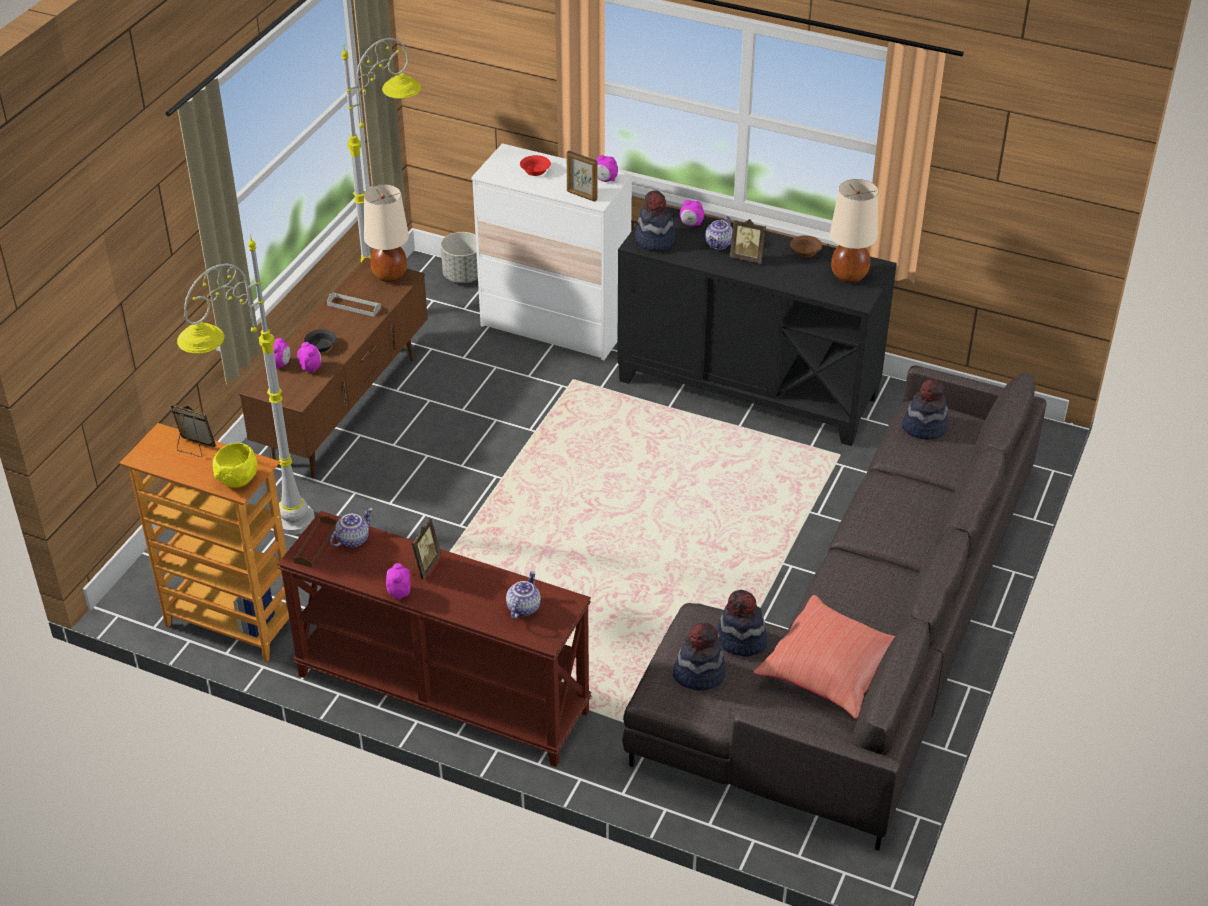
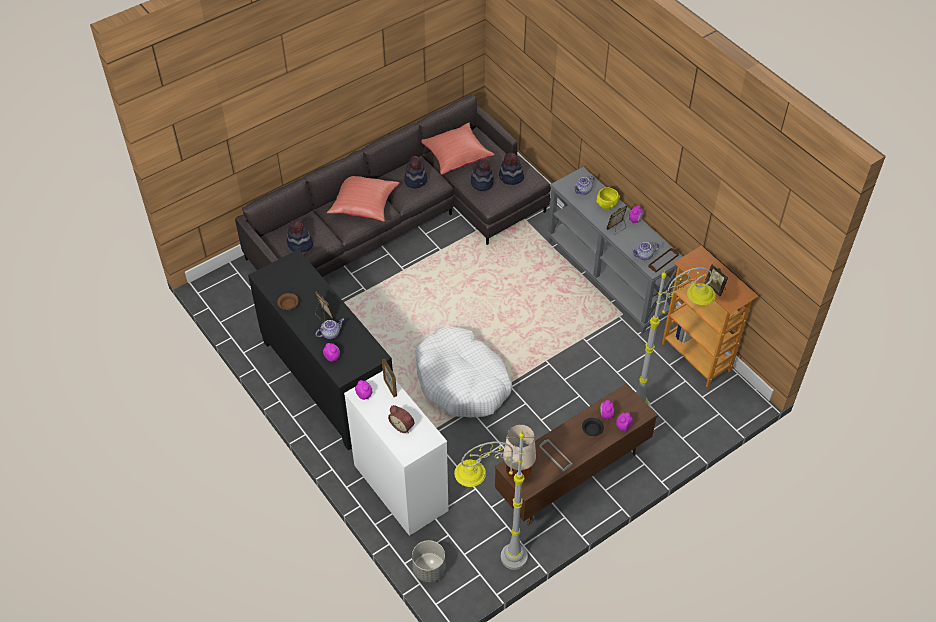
camera: 150 degrees left, 10 degrees up
(238, 479) = (699, 260): yellow bowl -> yellow bowl (606, 205)
(440, 694) = (609, 277): brown console table -> grey console table
(534, 171) = (402, 425): red bowl -> alarm clock
(569, 456) = (462, 381): none -> white dog bed
(654, 240) = (364, 354): hat -> hat (416, 180)
(849, 275) = (282, 277): beige table lamp -> none
(895, 519) = (363, 206): none -> red pillow

